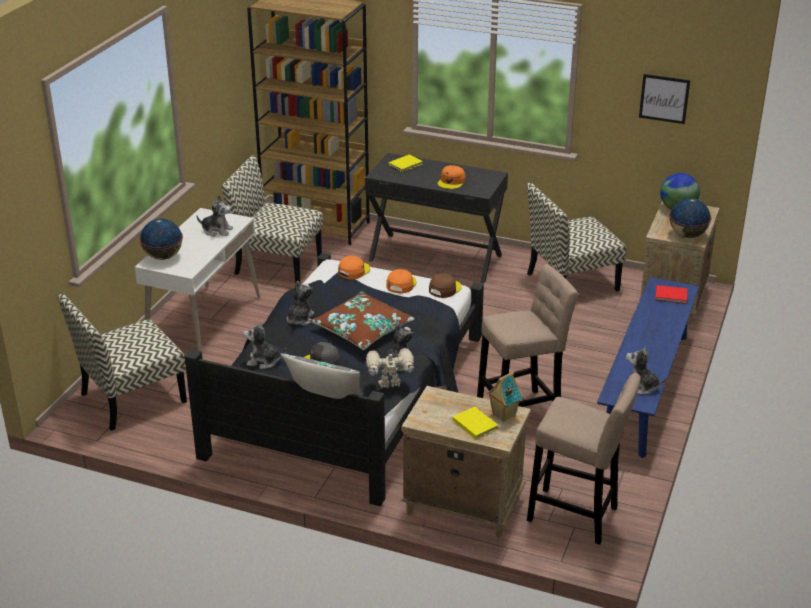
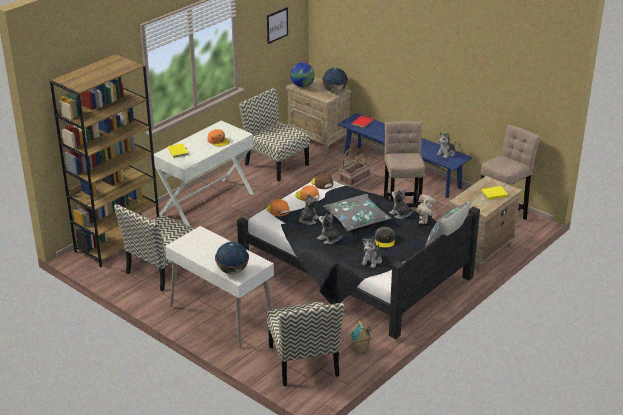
camera: 70 degrees left, 0 degrees up
(217, 231) = (209, 243): plush toy -> plush toy (308, 220)
(362, 329) = (356, 218): brown pillow -> grey pillow
(436, 257) = (206, 203): black desk -> white desk
(503, 415) = (489, 184): toy house -> toy house (360, 349)
(571, 282) = (275, 164): chair -> chair turned 135 degrees clockwise
(581, 353) = (354, 181): none -> basket

